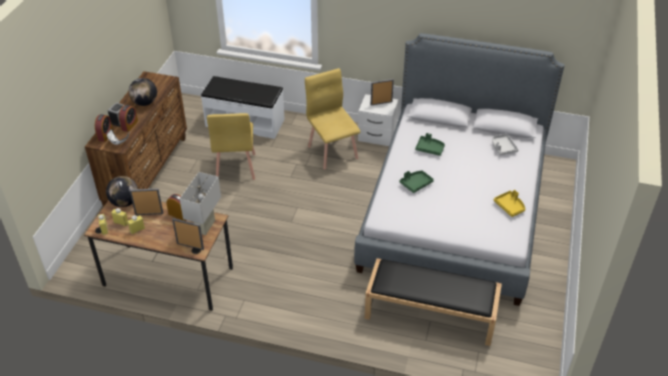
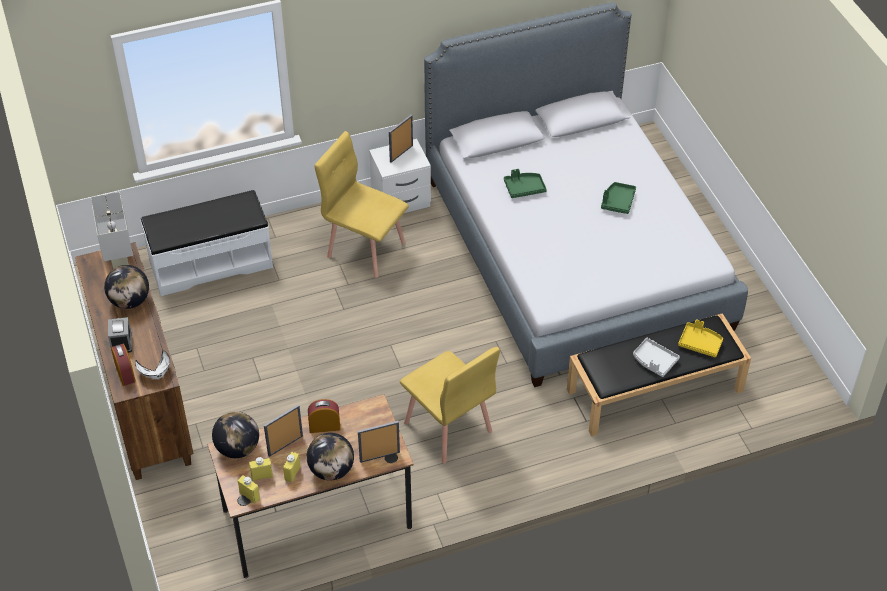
camera: 35 degrees left, 5 degrees up
(129, 125) = (144, 343): alarm clock -> none
(158, 239) = (331, 470): none -> globe
(205, 226) = (371, 423): white table lamp -> white table lamp (120, 264)
(235, 167) = (260, 333): yellow chair -> yellow chair (448, 428)
(416, 184) = (550, 242): green tray -> green tray (617, 202)
(503, 148) = (602, 147): grey tray -> grey tray (654, 361)
(510, 206) = (671, 218): yellow tray -> yellow tray (700, 343)

